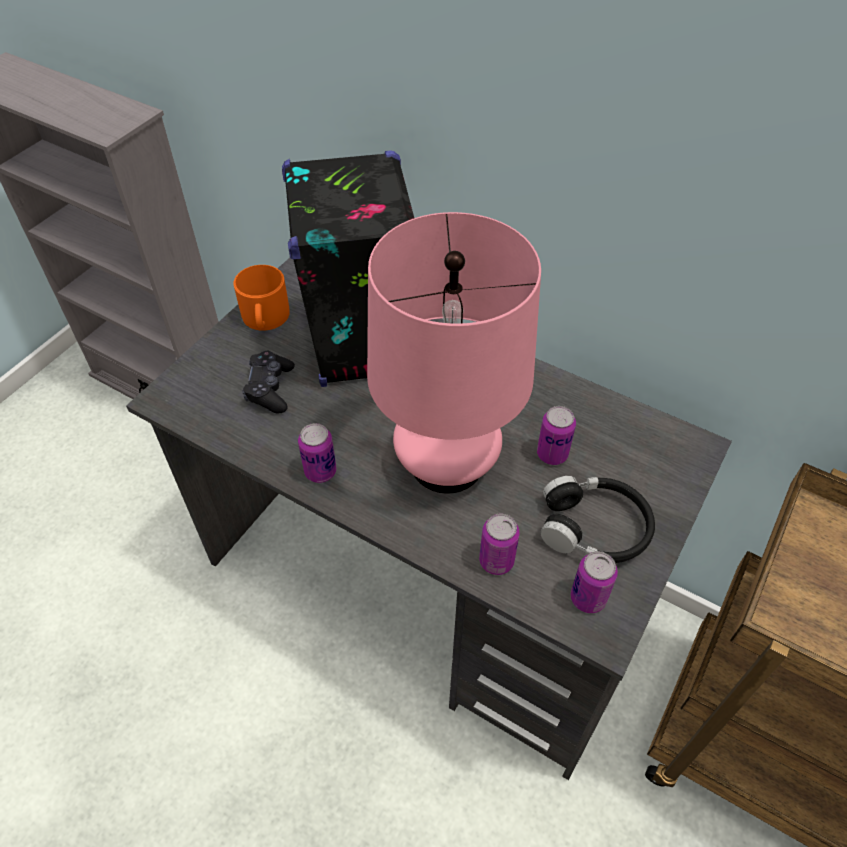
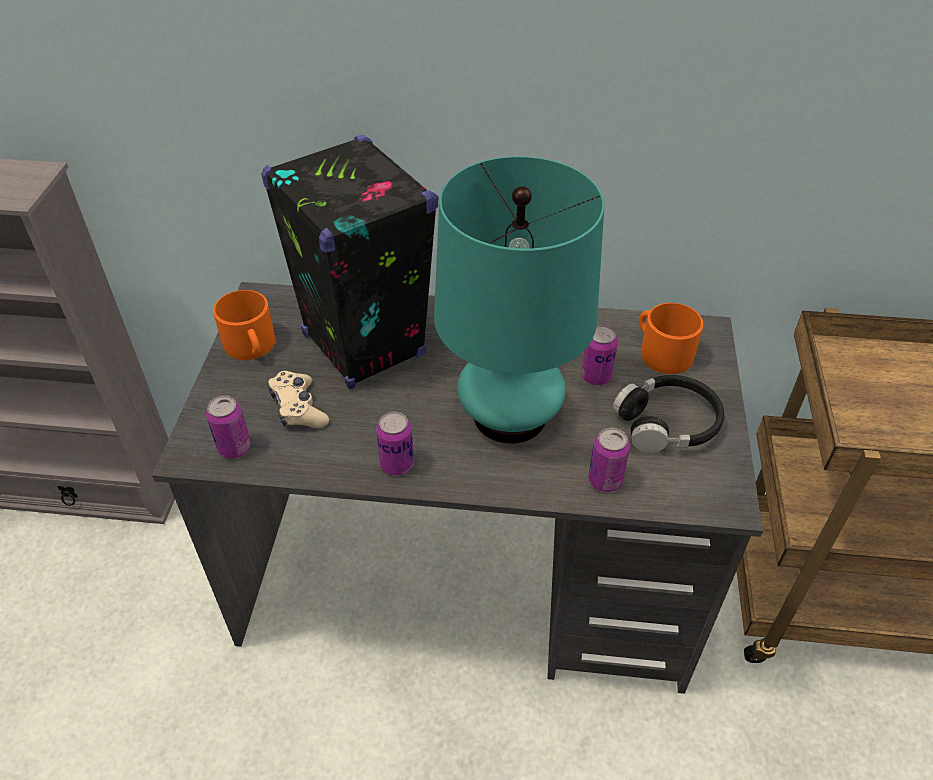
camera: 25 degrees left, 5 degrees down
(270, 389) = (298, 408): black game controller -> beige game controller
(446, 463) = (509, 415): pink table lamp -> turquoise table lamp
(588, 598) = (698, 481): can -> can (234, 448)
(634, 452) = (661, 351): none -> orange mug

